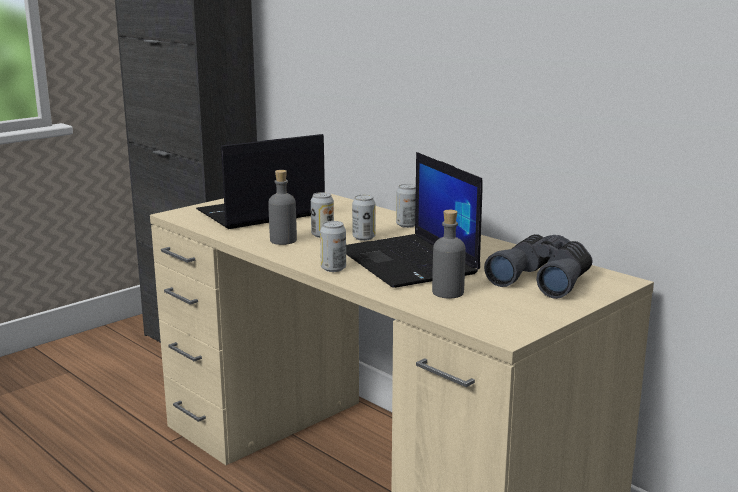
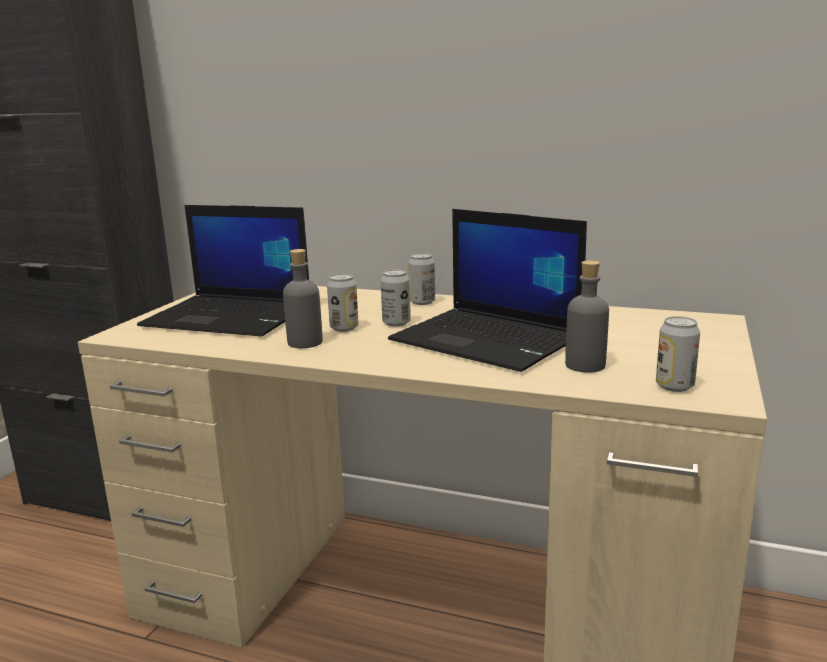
camera: 25 degrees left, 0 degrees up
(260, 213) = (231, 316): laptop -> laptop turned 105 degrees counterclockwise
(333, 268) = (415, 364): can -> can (674, 386)
(543, 279) = (649, 332): grey binoculars -> none

